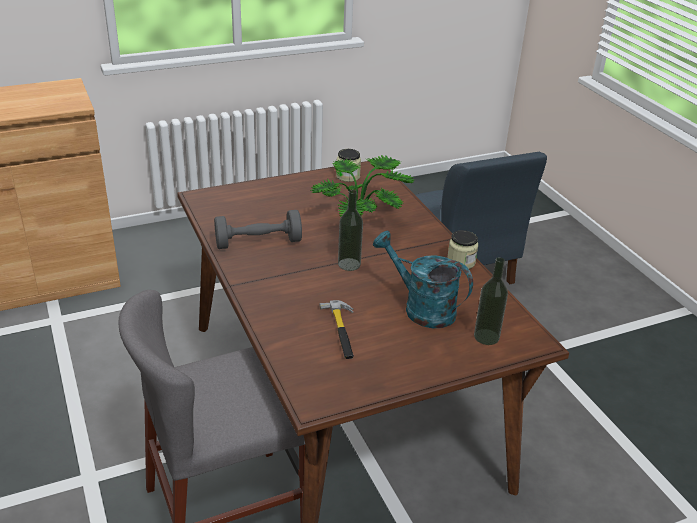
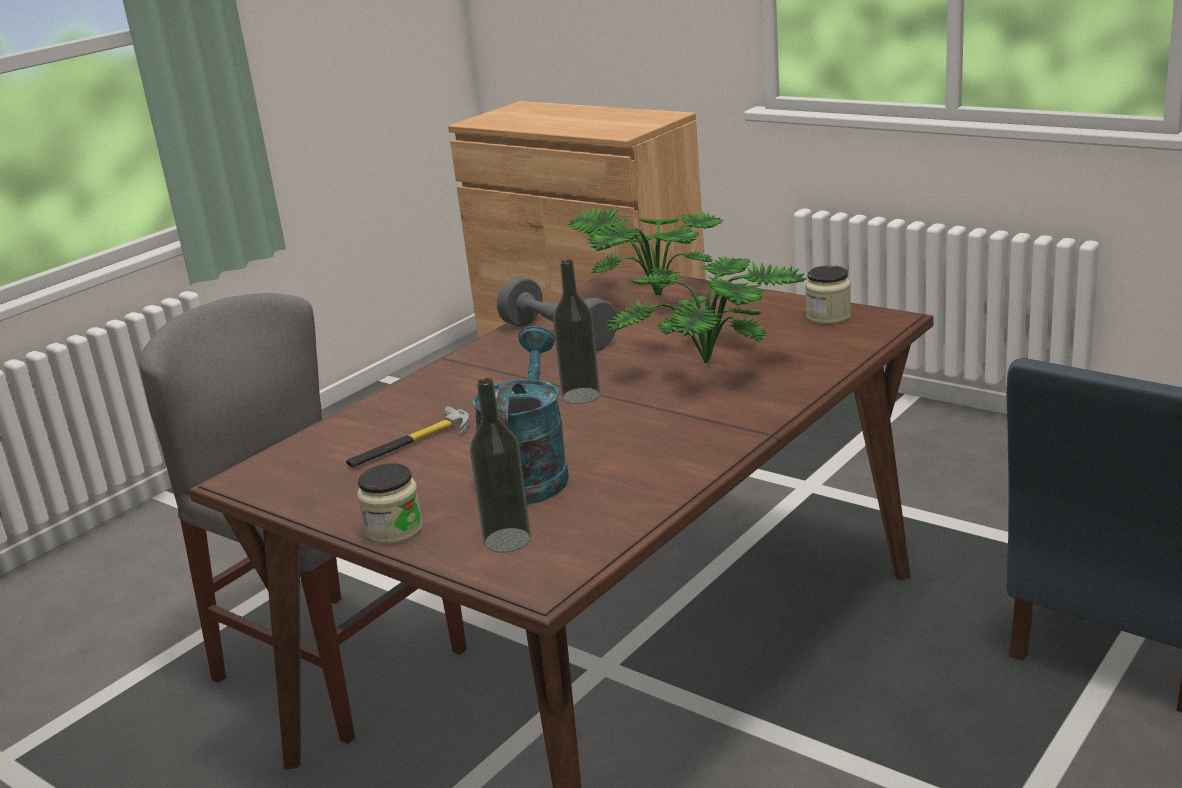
camera: 65 degrees right, 10 degrees down
(244, 201) = (648, 295): none -> potted plant
(461, 262) = (702, 460): jar -> jar (394, 530)

